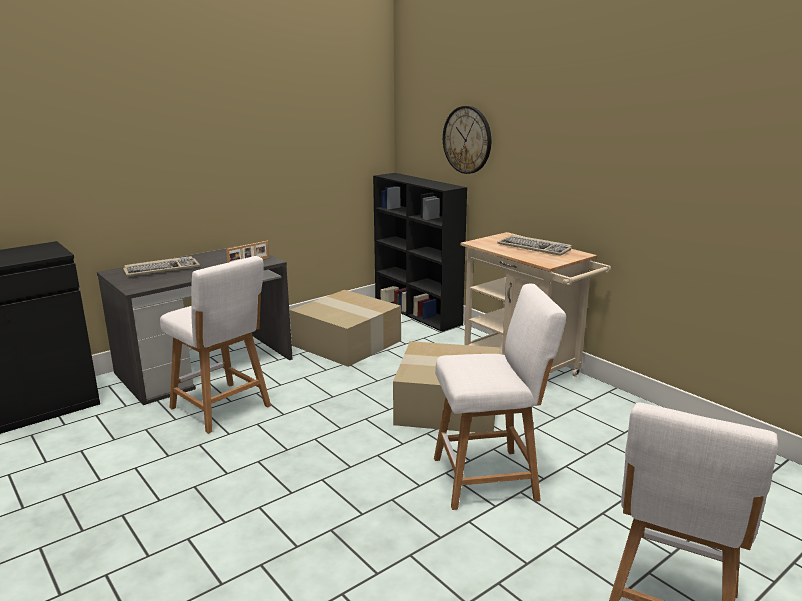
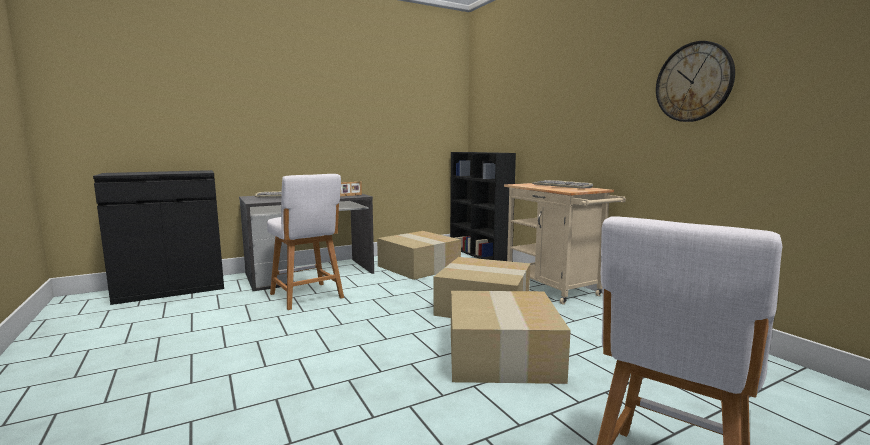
camera: 10 degrees right, 10 degrees down
(467, 140) = (516, 117): wall clock -> wall clock (693, 82)
(490, 478) = (504, 356): white stool -> cardboard box

